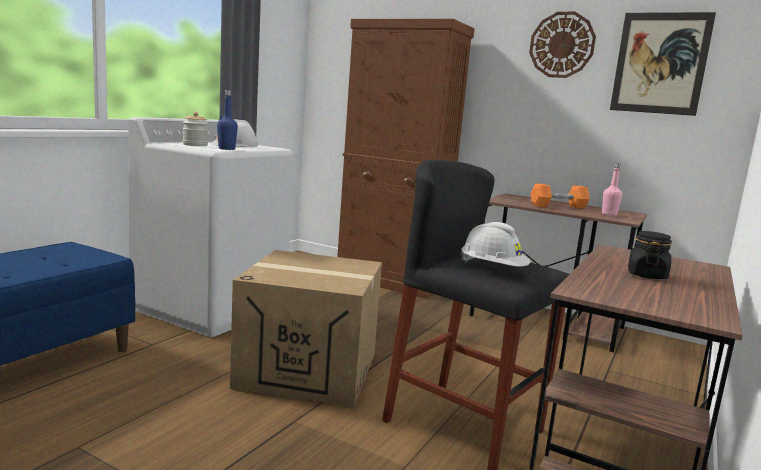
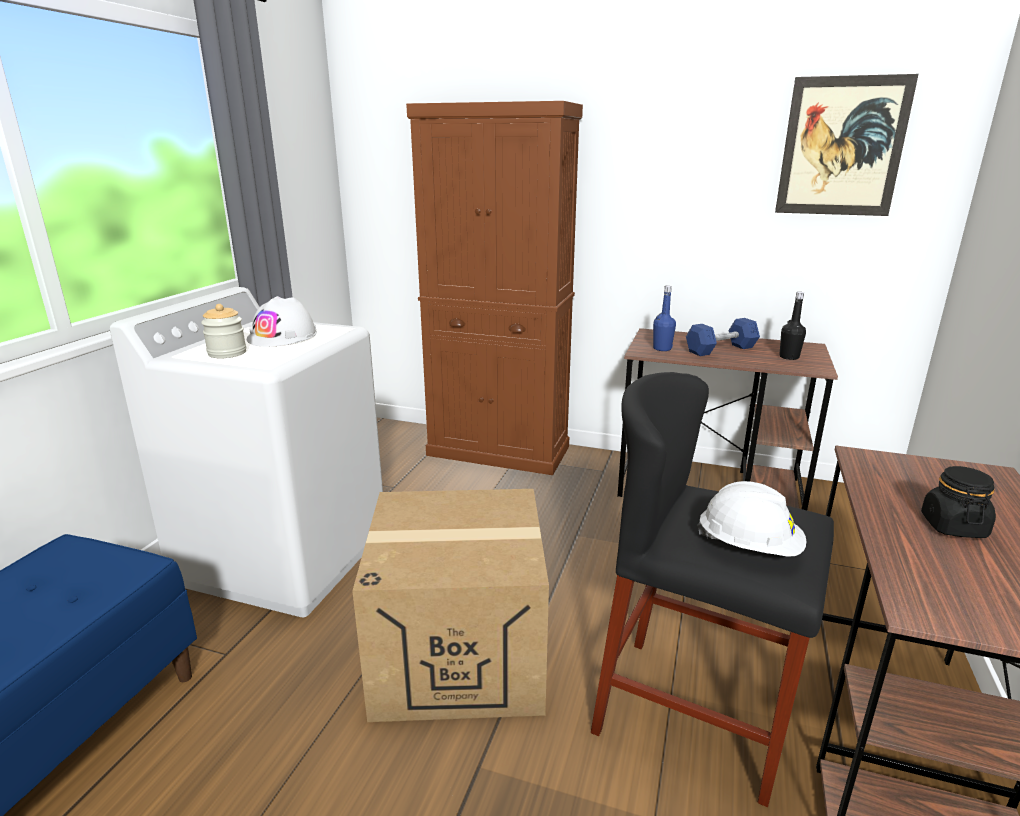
camera: 10 degrees left, 10 degrees up
(226, 149) = (280, 356): blue bottle -> blue bottle (662, 349)
(558, 206) = (721, 349): orange dumbbell -> blue dumbbell
(562, 45) = (707, 125): wall clock -> none
(609, 214) = (789, 357): pink bottle -> black bottle

